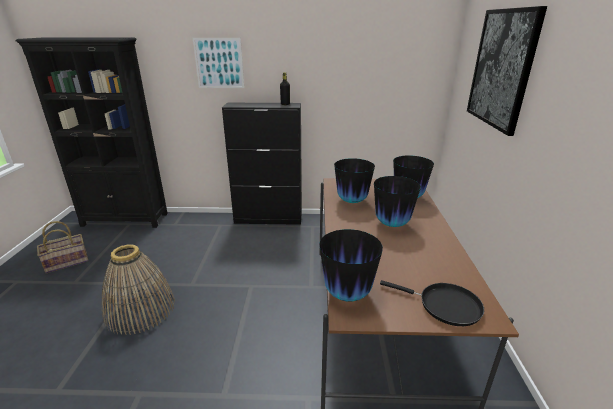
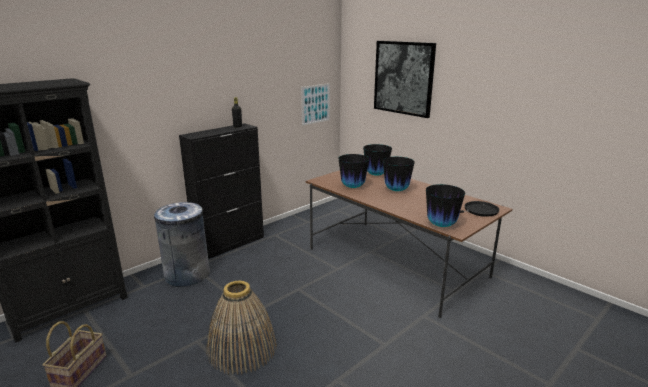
camera: 45 degrees left, 5 degrees down
(207, 229) = (187, 275): none -> grey trash can
(219, 63) = (168, 96): picture -> picture (315, 104)

